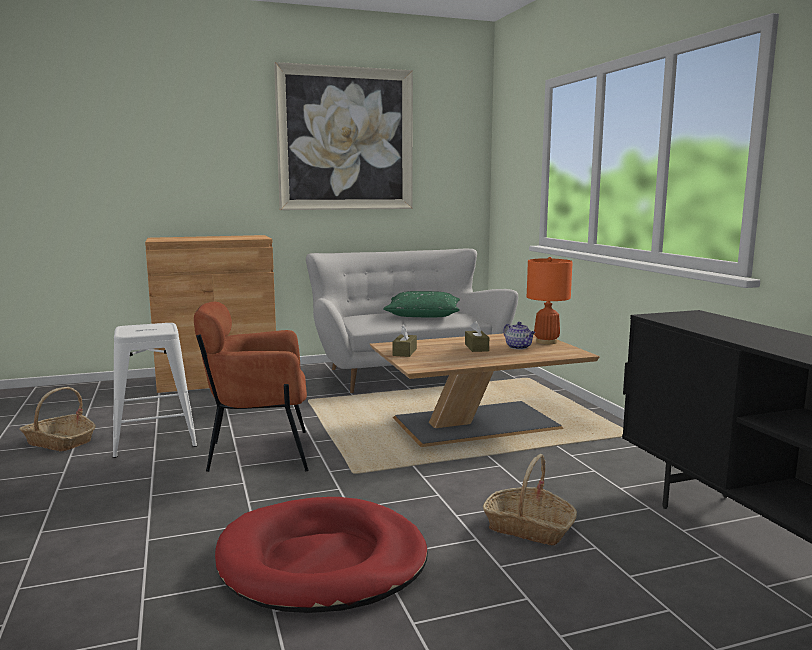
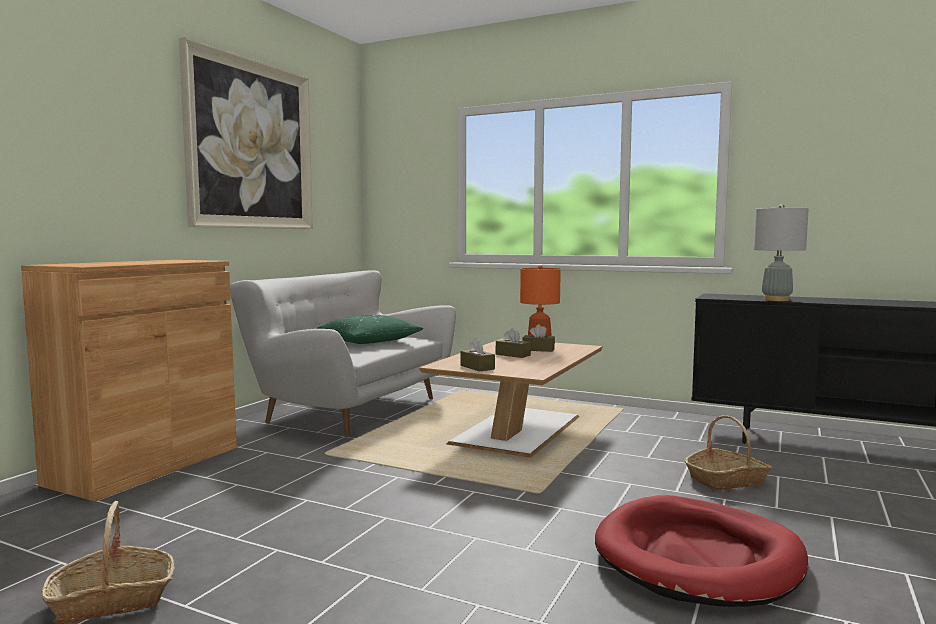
camera: 45 degrees left, 5 degrees down
(154, 439) = (252, 543): white stool -> none
(259, 453) = (415, 510): brown armchair -> none
(519, 347) = (538, 349): teapot -> brown tissue box
(712, 331) = (776, 300): none -> grey table lamp

